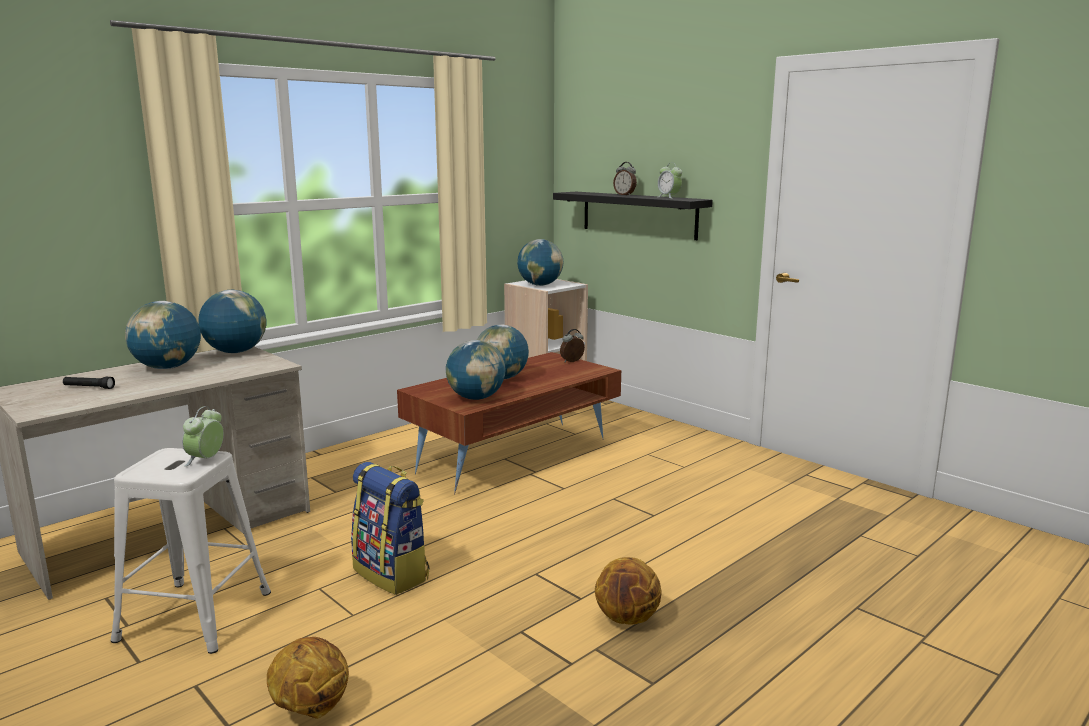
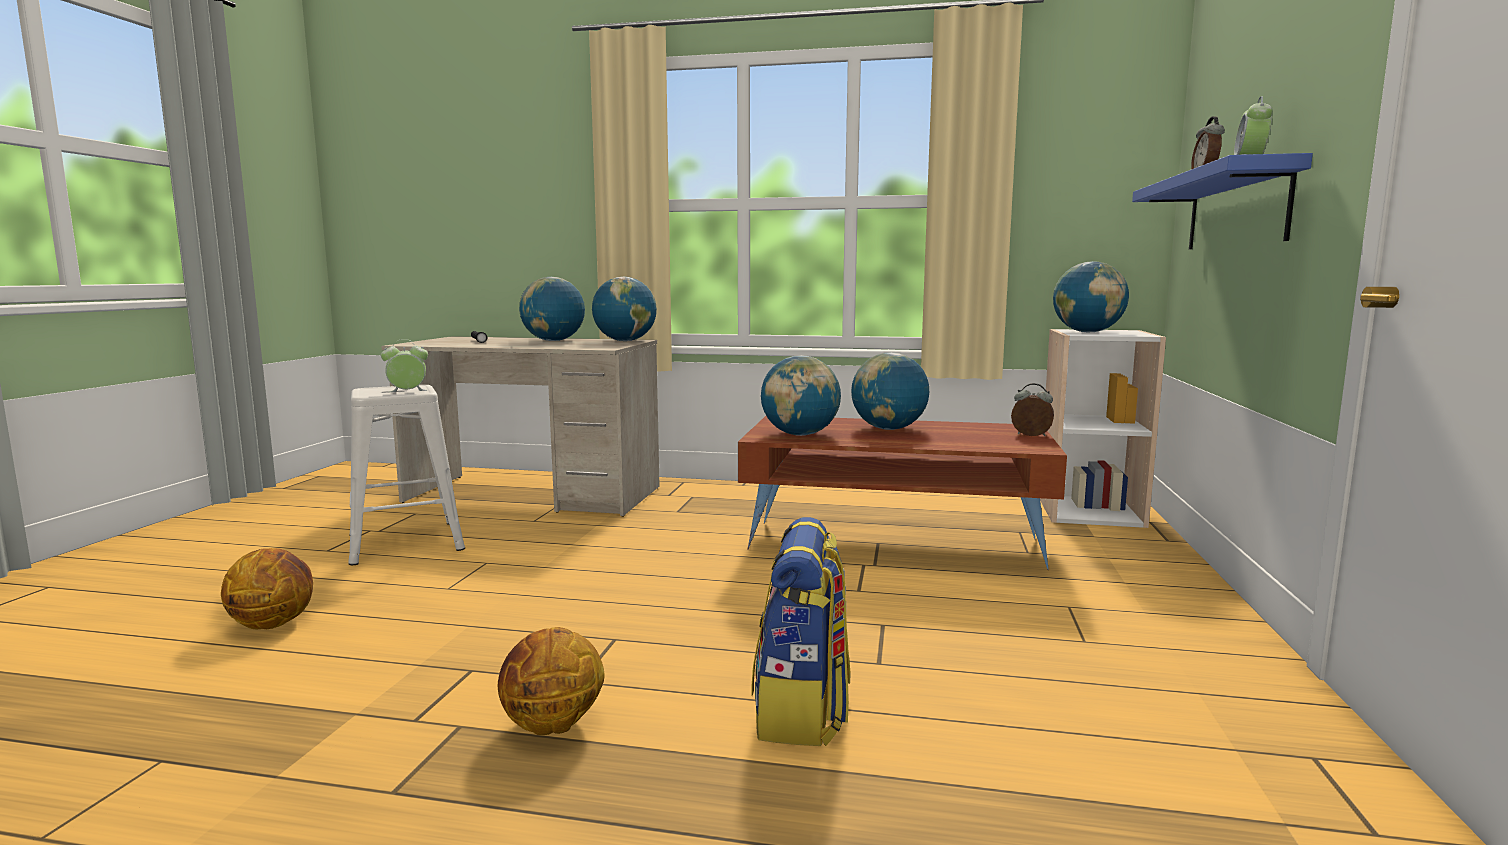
camera: 55 degrees right, 5 degrees down
(392, 574) = (541, 578): backpack -> backpack (802, 712)
(638, 214) = (1236, 210): black shelf -> blue shelf

